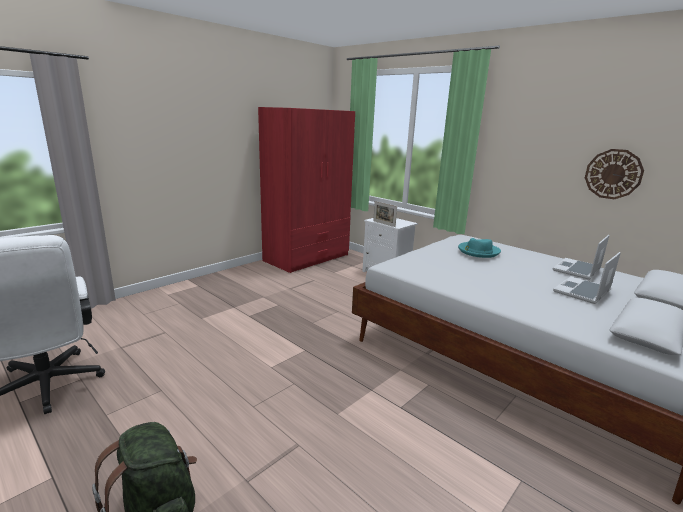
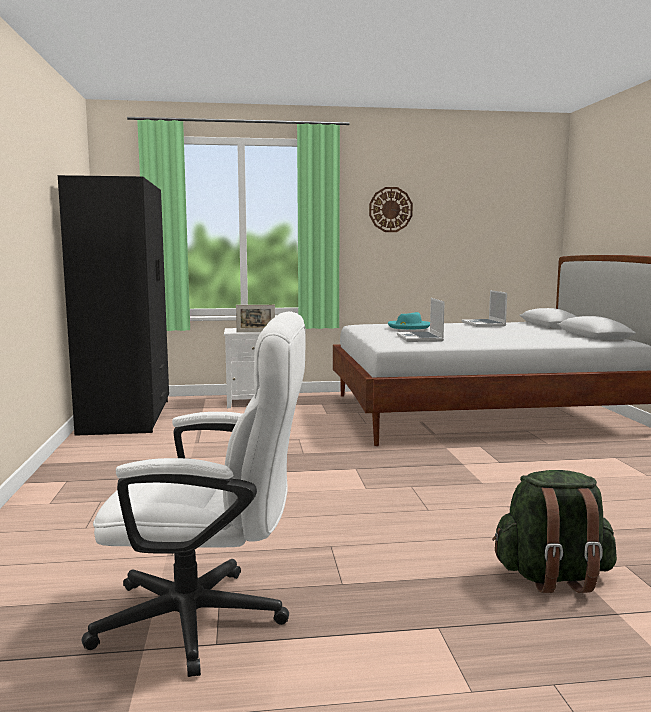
camera: 50 degrees left, 10 degrees down
(307, 258) = (127, 416): red wardrobe -> black wardrobe
(582, 292) = (521, 331): laptop -> laptop (420, 338)
(613, 174) = (463, 242): wall clock -> wall clock (390, 209)

